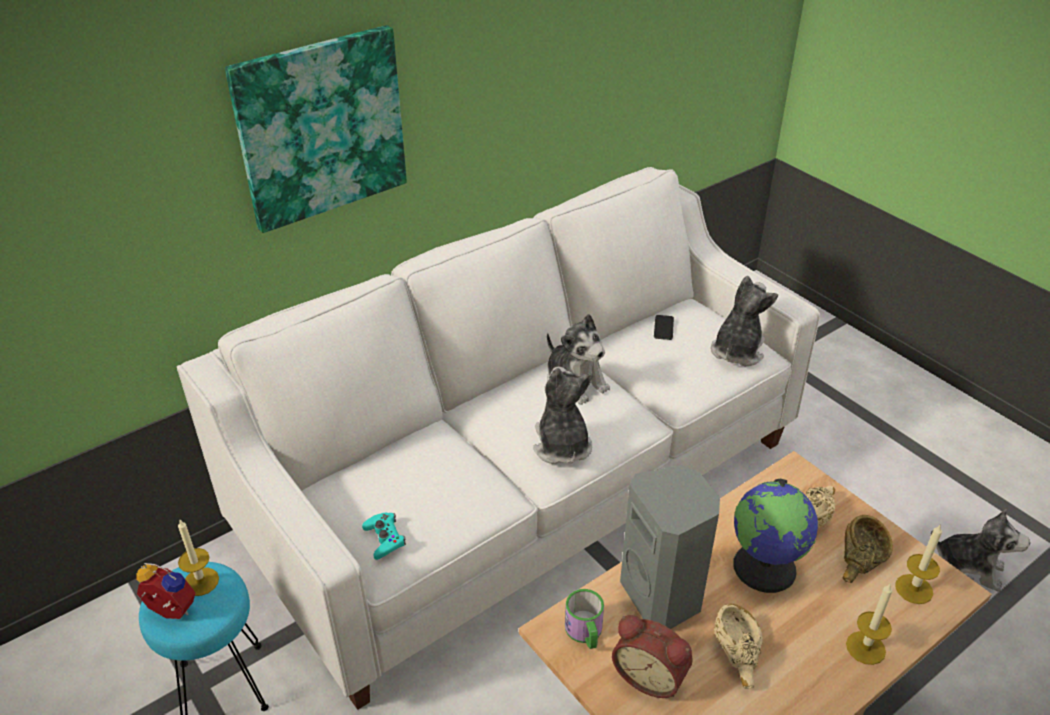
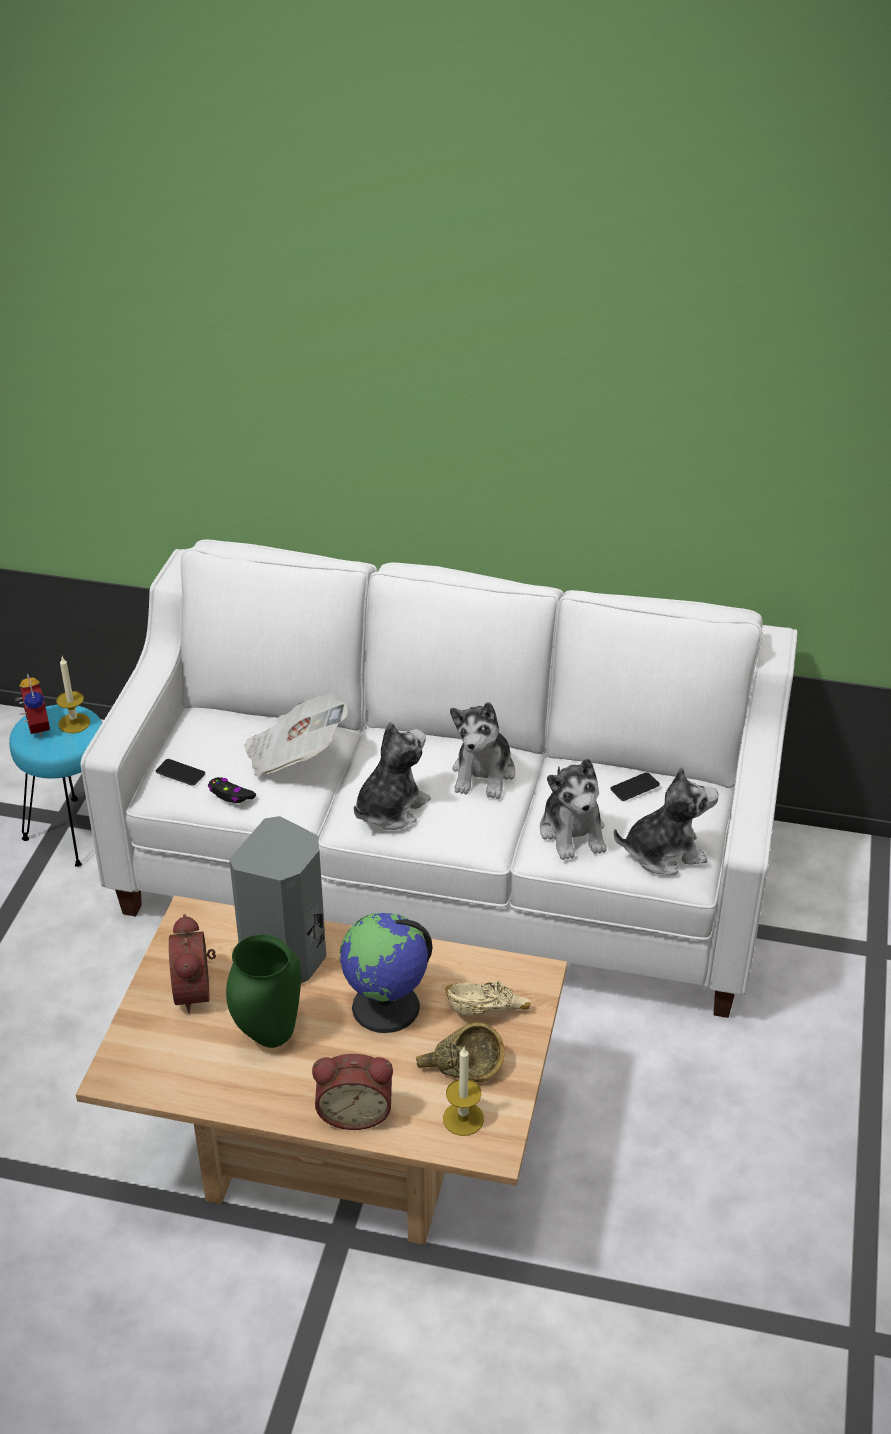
camera: 50 degrees right, 0 degrees up
(320, 127) = (354, 399): picture -> none
(384, 538) = (180, 773): turquoise game controller -> phone
(445, 461) = (294, 756): none -> newspaper
(448, 522) = (230, 795): none -> black game controller
(585, 633) = (204, 933): mug -> none
(741, 656) = (268, 1035): beige bowl -> green vase
(865, 648) = (355, 1111): candle -> alarm clock
(969, 567) = (722, 1259): plush toy -> plush toy (573, 832)

